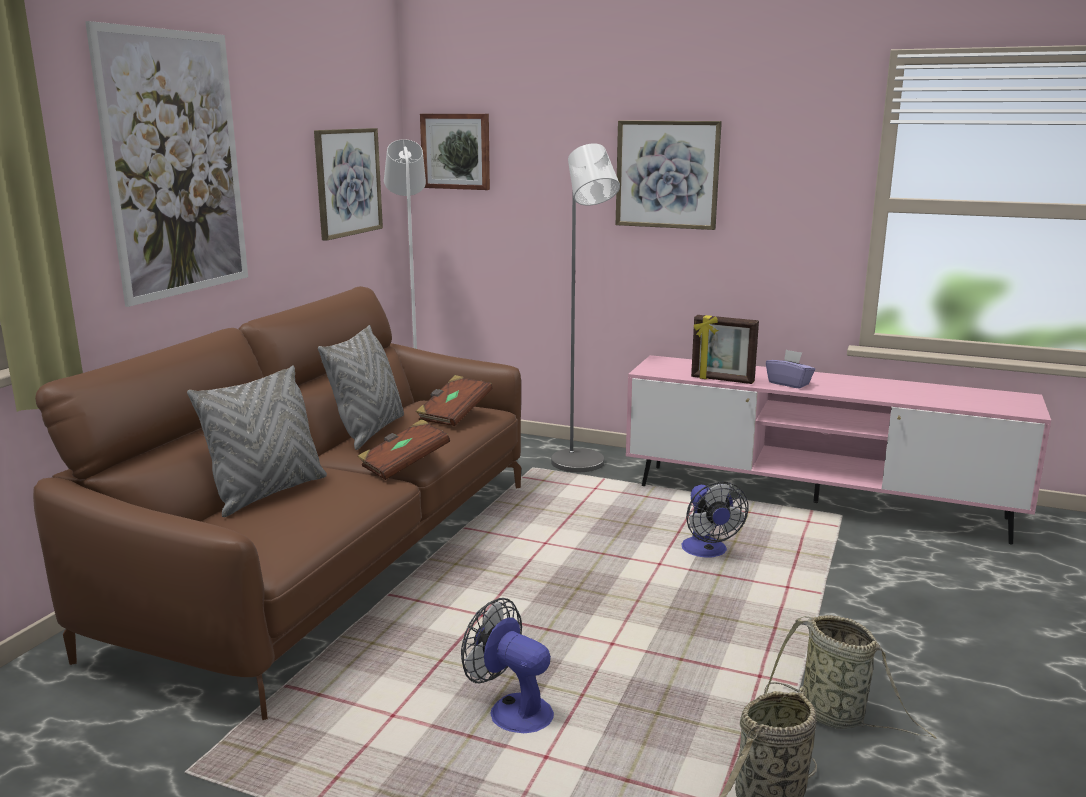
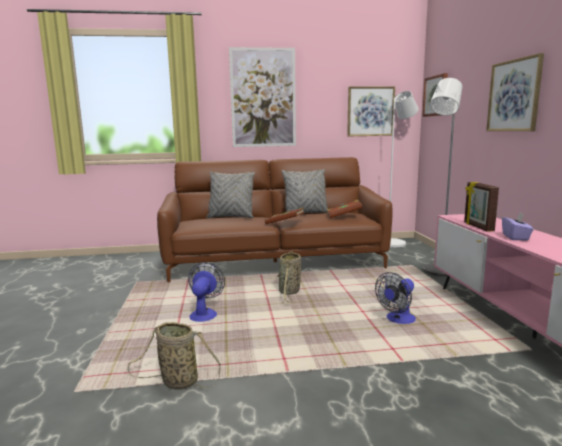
camera: 60 degrees right, 5 degrees down
(837, 717) = (268, 389): basket -> basket (289, 292)

